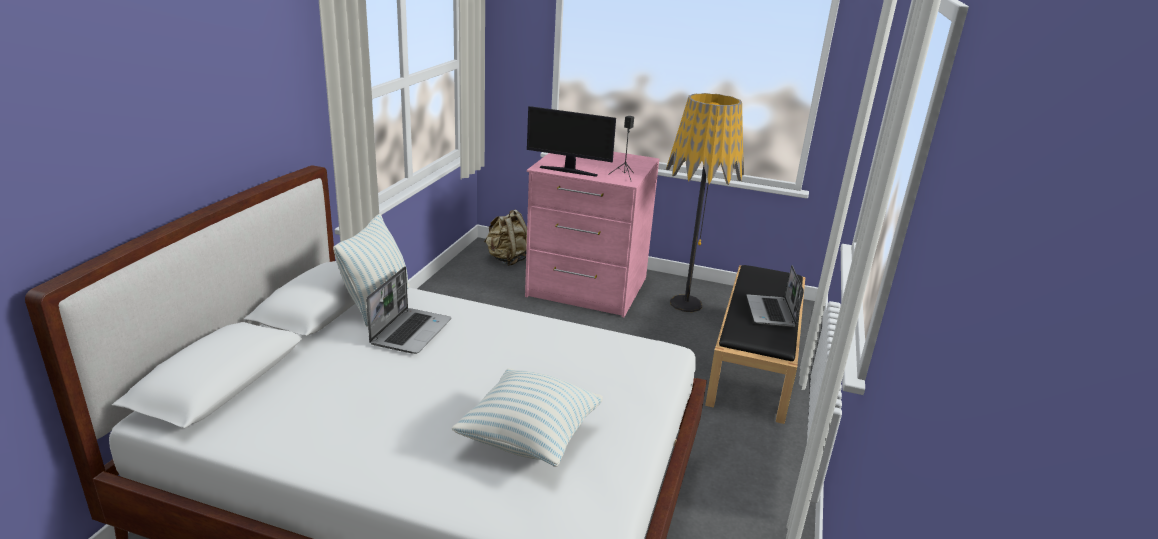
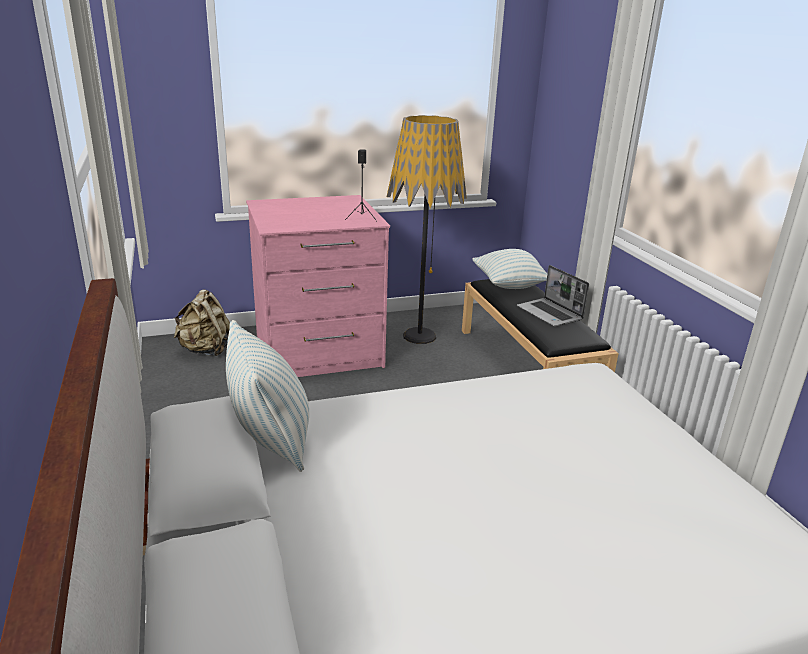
camera: 35 degrees left, 0 degrees up
(411, 331) = (358, 455): laptop -> none
(529, 439) = (642, 509): pillow -> pillow (509, 285)
(569, 171) = (304, 224): monitor -> none

